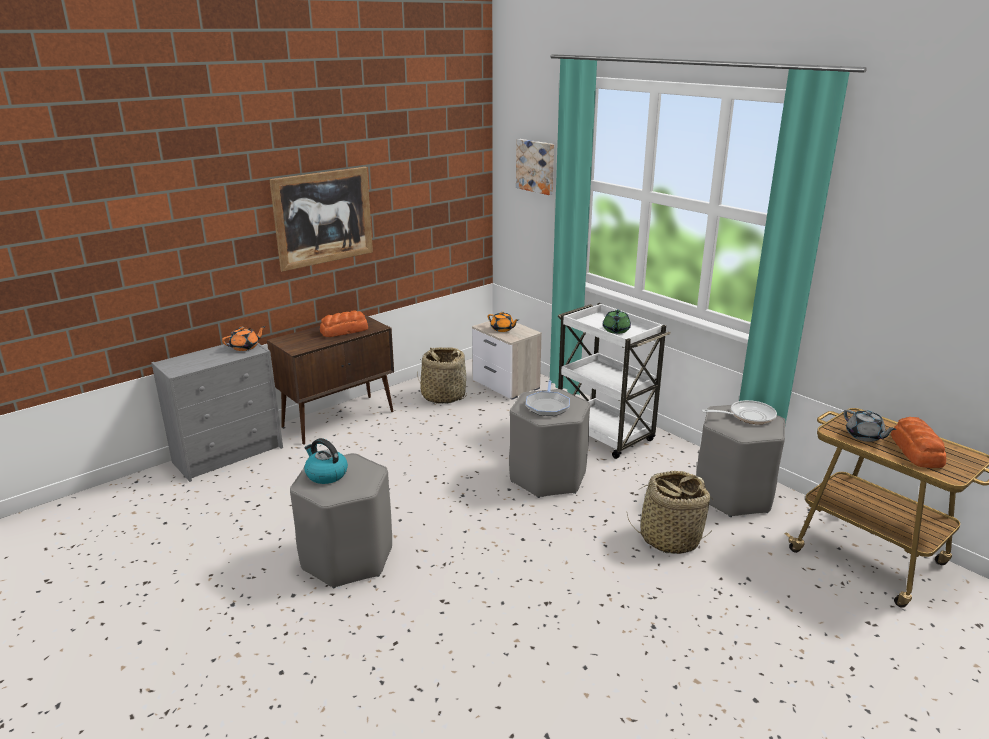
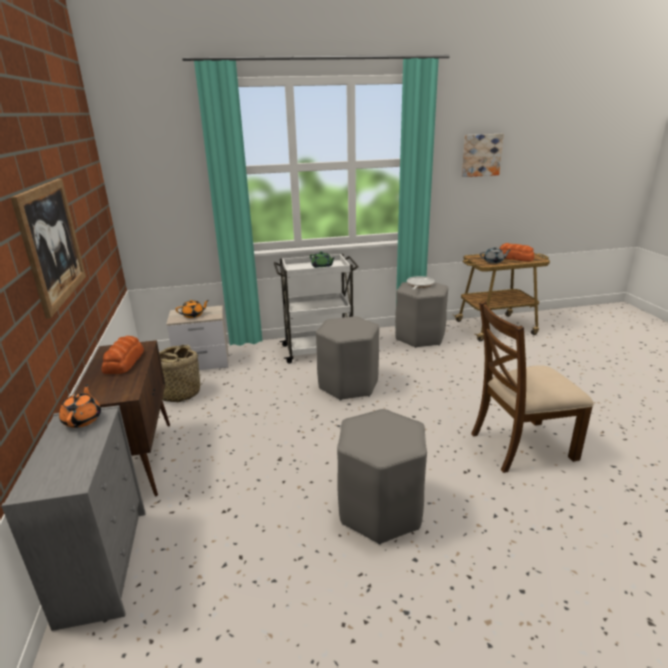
camera: 60 degrees left, 0 degrees up
(326, 474) = (374, 440): kettle -> none
(529, 637) = (521, 445): none -> brown chair
(536, 166) = (168, 166): picture -> picture (481, 155)
(547, 406) = (349, 328): frying pan -> none
(669, 538) = (447, 368): basket -> none

